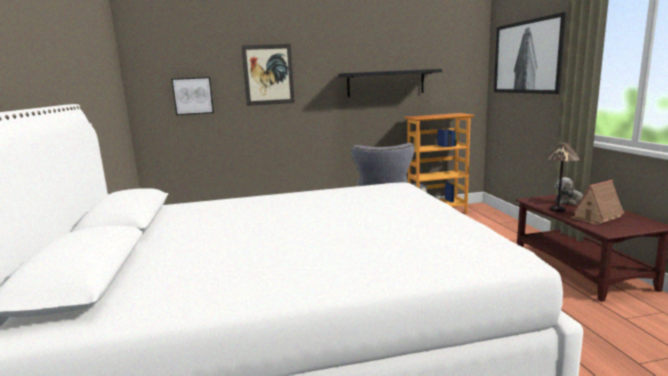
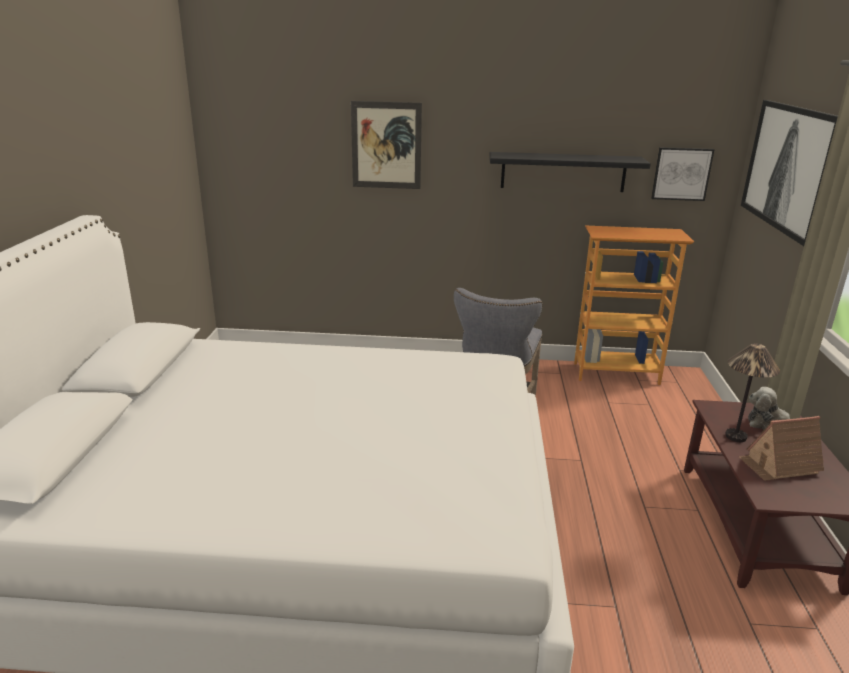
camera: 15 degrees right, 10 degrees up
(193, 96) = (282, 166): picture -> picture (681, 173)

